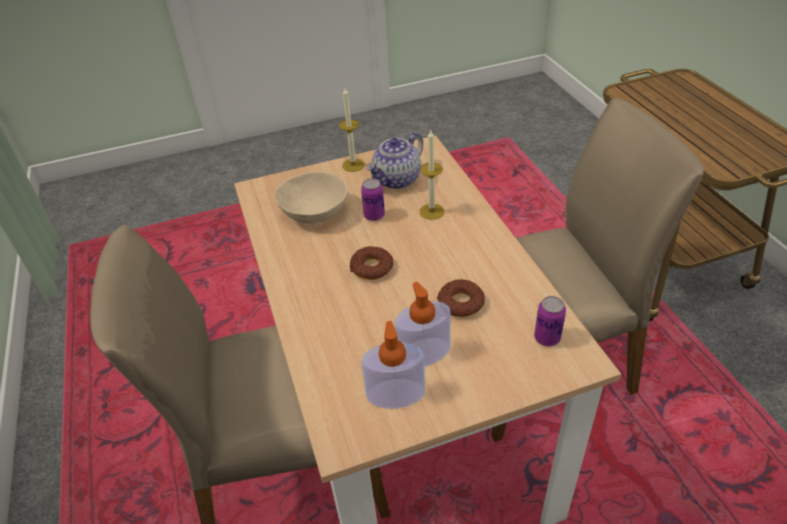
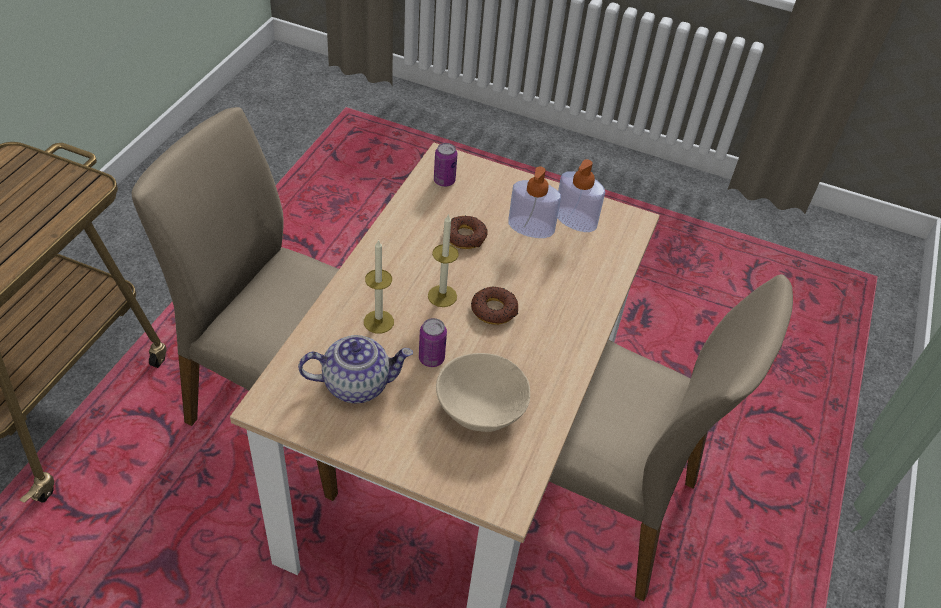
camera: 145 degrees left, 5 degrees up
(353, 165) = (370, 445): candle -> candle (442, 296)

